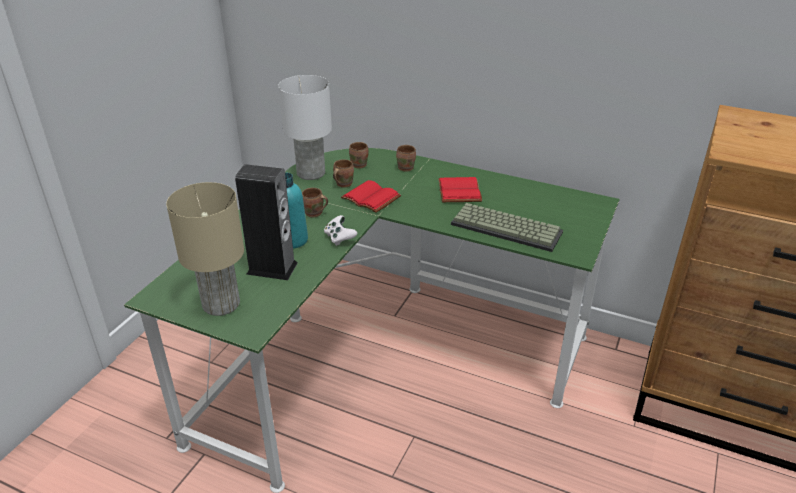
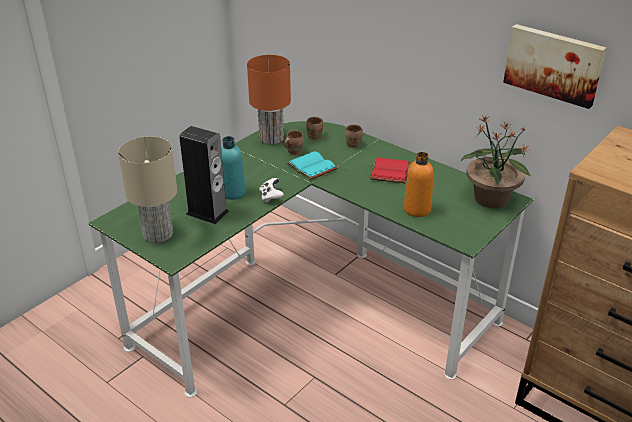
camera: 15 degrees right, 0 degrees up
(310, 173) = (270, 139): white table lamp -> orange table lamp
(314, 214) = (259, 173): brown mug -> none
(372, 198) = (313, 167): red book -> turquoise book
(508, 228) = (417, 209): keyboard -> orange bottle
(578, 205) = (491, 199): none -> potted plant
(640, 47) = (554, 64): none -> picture

